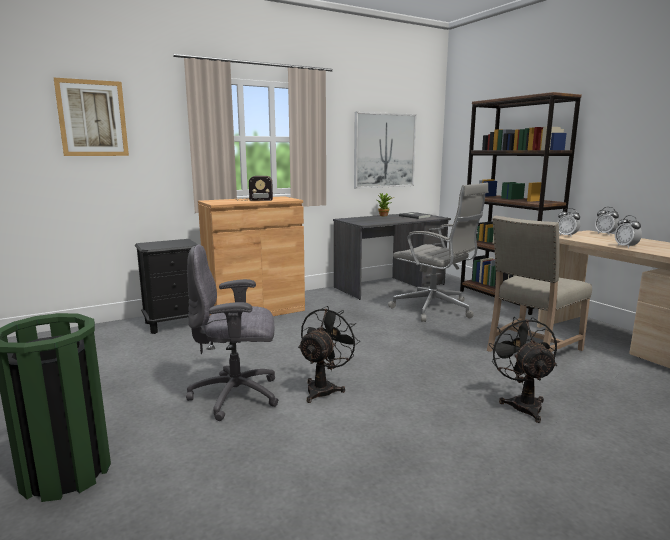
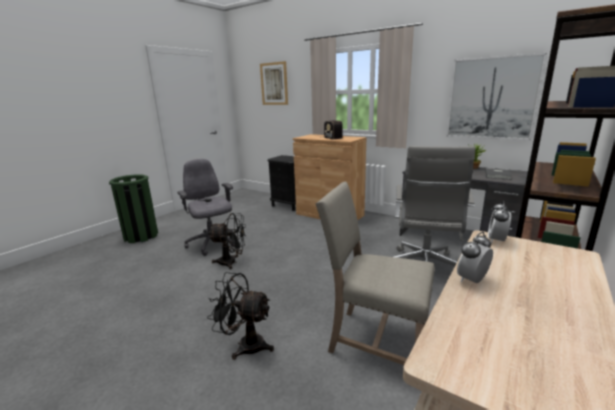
camera: 65 degrees right, 5 degrees up
(522, 404) = (245, 345): black fan -> black fan turned 135 degrees counterclockwise
(605, 234) = (581, 265): alarm clock -> none

